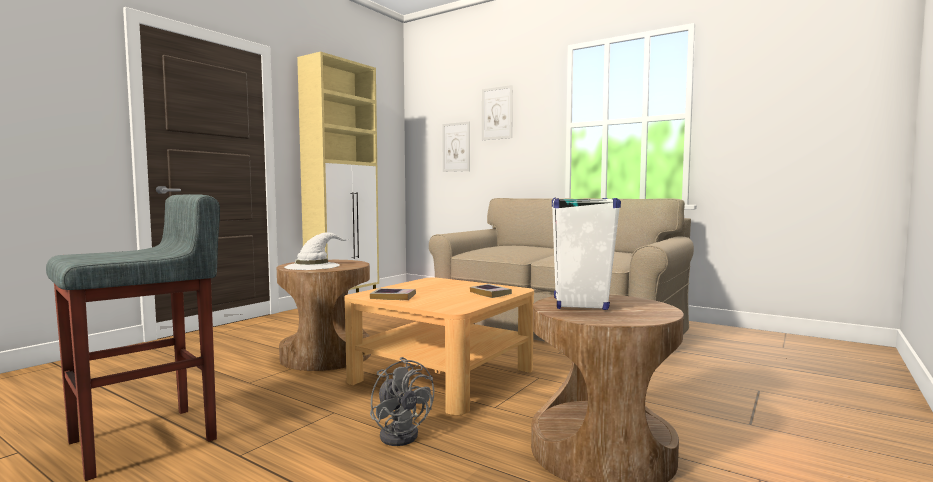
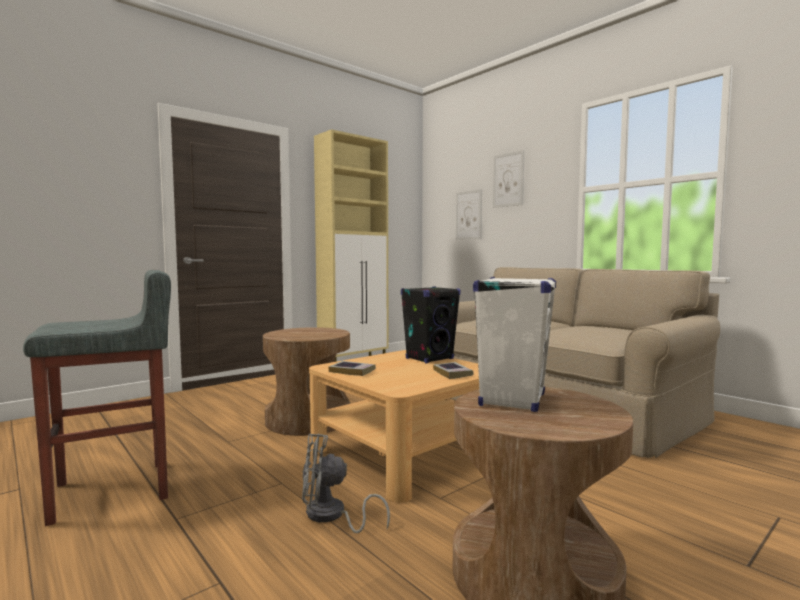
camera: 15 degrees right, 0 degrees up
(313, 266) = (295, 334): white hat -> none
(402, 433) = (331, 516): grey fan -> grey fan turned 105 degrees clockwise
(457, 283) = (429, 359): none -> black speaker

